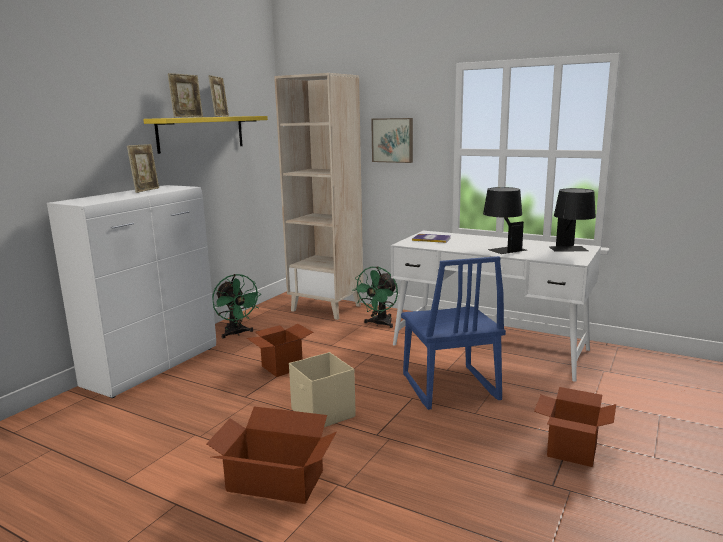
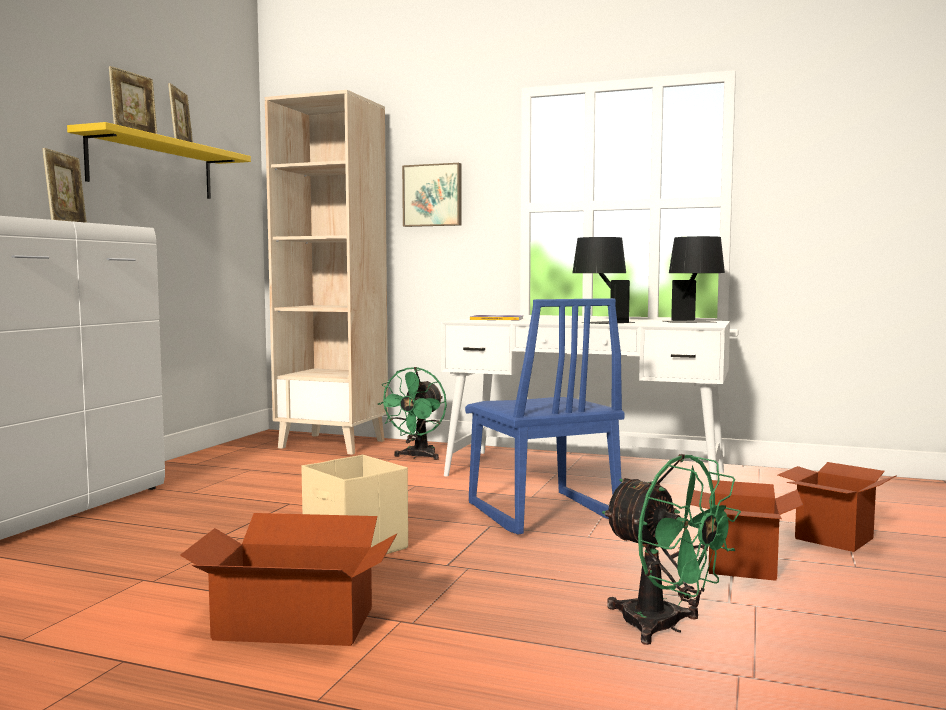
camera: 10 degrees left, 10 degrees down
(236, 333) = (195, 472): green fan -> green fan (664, 627)
(282, 367) = (277, 503): cardboard box -> cardboard box (834, 538)

